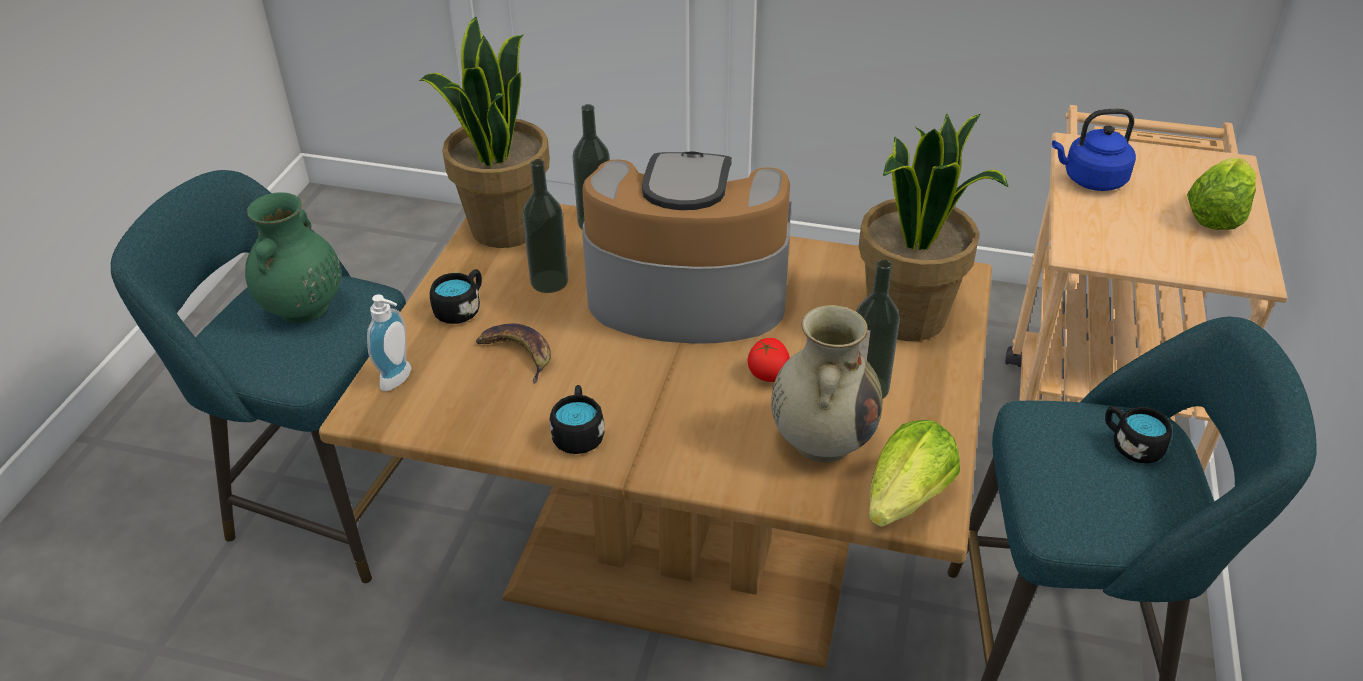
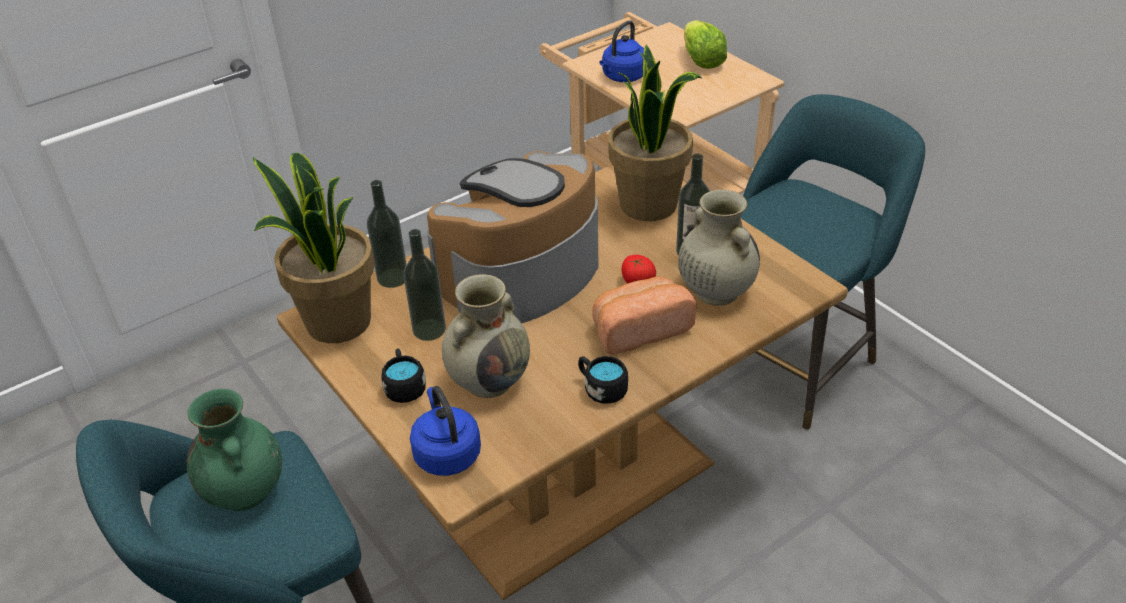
camera: 50 degrees left, 0 degrees up
(400, 380) = (446, 453): soap dispenser -> blue kettle
(518, 354) = (489, 380): banana -> beige vase
(695, 414) = (639, 329): none -> bread
(907, 498) = (792, 285): lettuce -> none
(1131, 445) = (802, 200): black mug -> none

